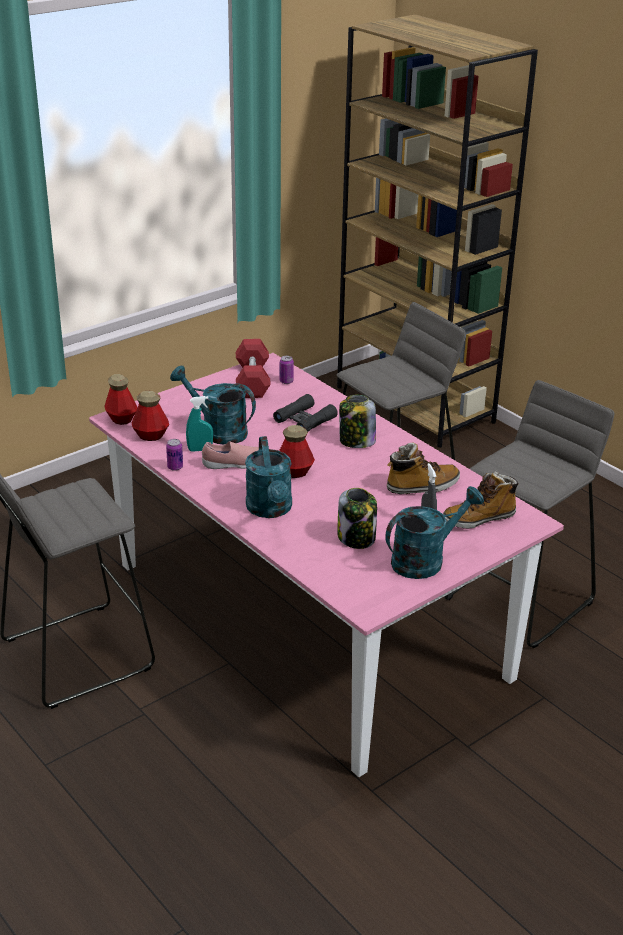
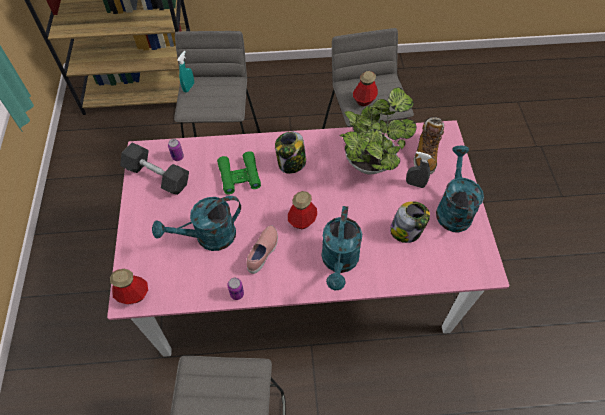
camera: 55 degrees left, 25 degrees up
(151, 435) = (177, 286): bottle -> bottle (364, 100)
(200, 449) = (225, 263): turquoise spray bottle -> turquoise spray bottle (189, 87)
(252, 380) = (157, 176): red dumbbell -> grey dumbbell
(270, 510) = (339, 262): turquoise watering can -> turquoise watering can turned 75 degrees clockwise
(305, 420) = (239, 176): black binoculars -> green binoculars
(422, 486) = (371, 161): boot -> potted plant

